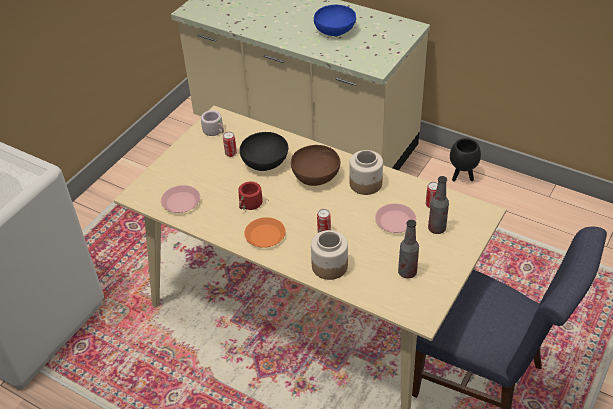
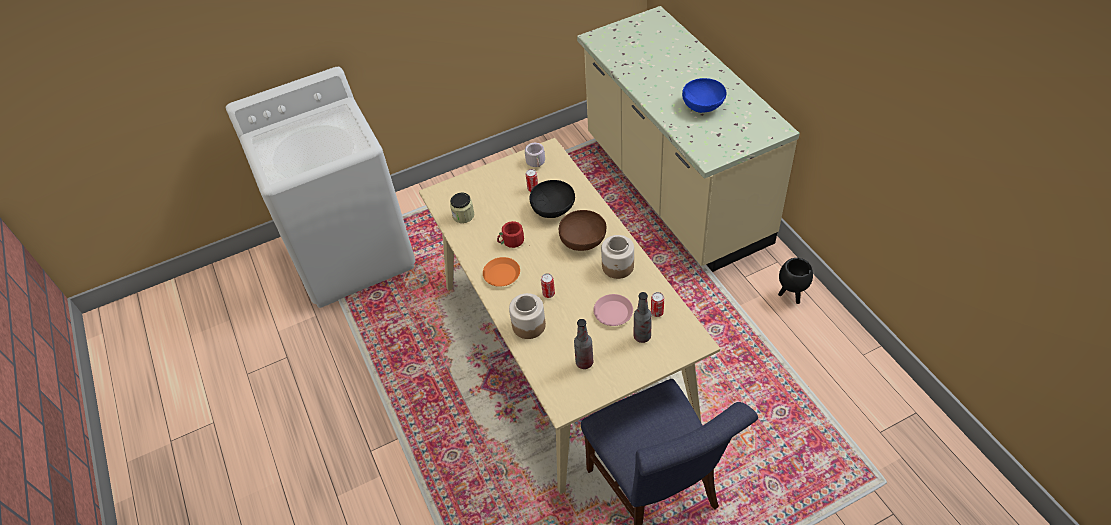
camera: 35 degrees right, 5 degrees up
(181, 202) = (463, 215): pink plate -> jar

